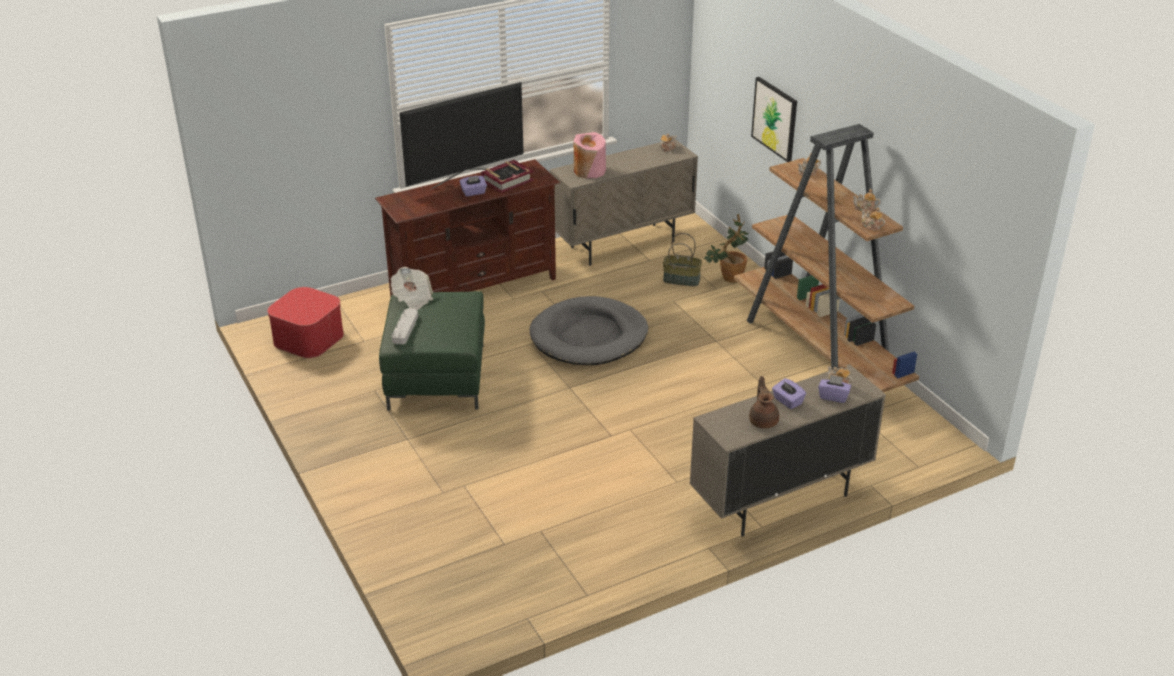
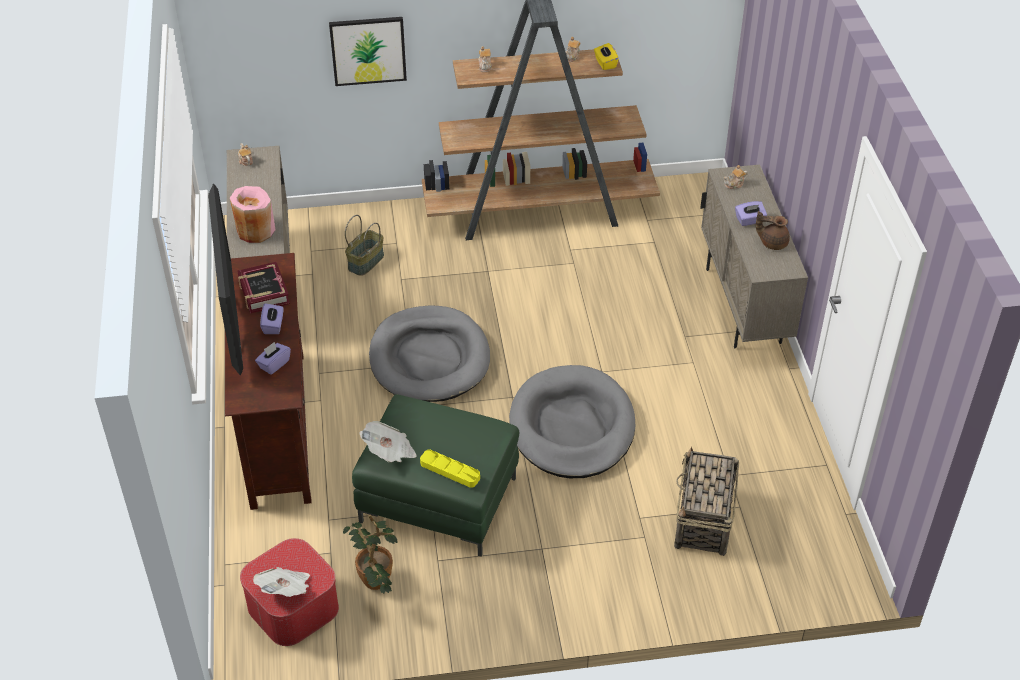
camera: 70 degrees left, 10 degrees up
(291, 308) = (285, 590): none -> newspaper
(405, 329) = (450, 471): grey tray -> yellow tray
(477, 524) = (703, 520): none -> basket
(552, 426) = (572, 427): none -> grey dog bed
(727, 278) = (384, 230): potted plant -> potted plant (375, 585)
(833, 396) = (752, 193): purple tissue box -> purple tissue box (274, 364)
(871, 226) = (605, 63): teapot -> yellow tissue box

